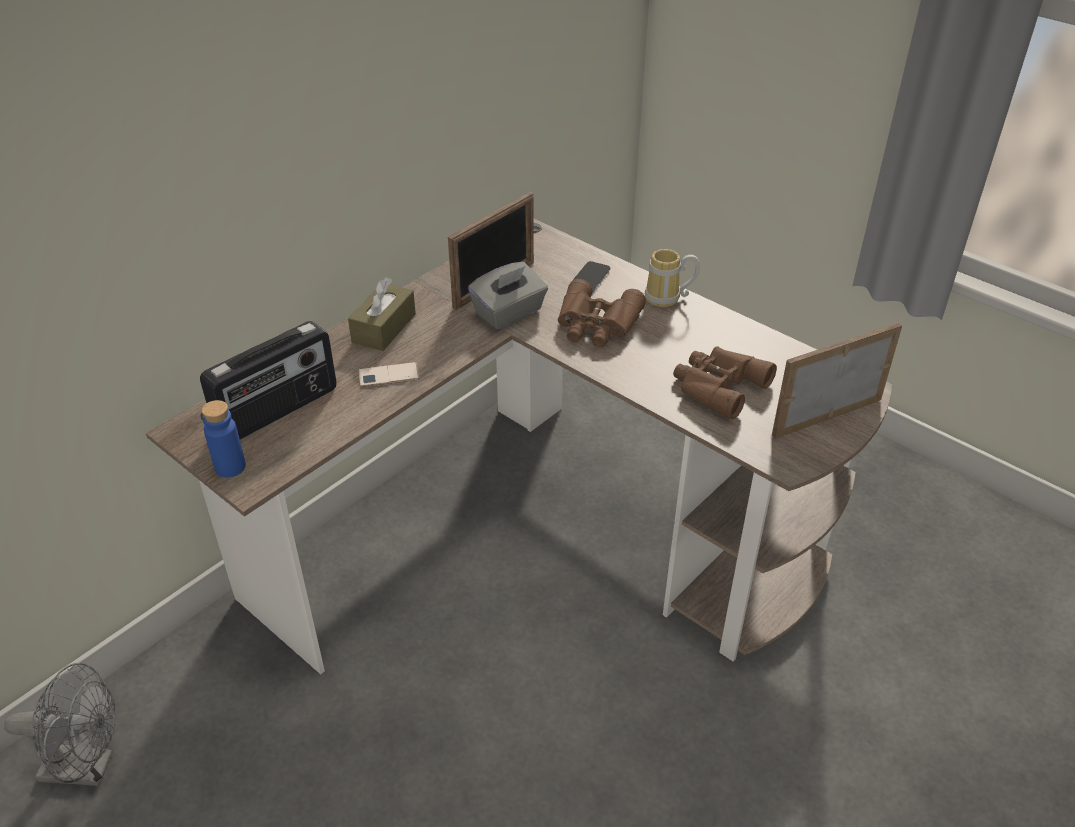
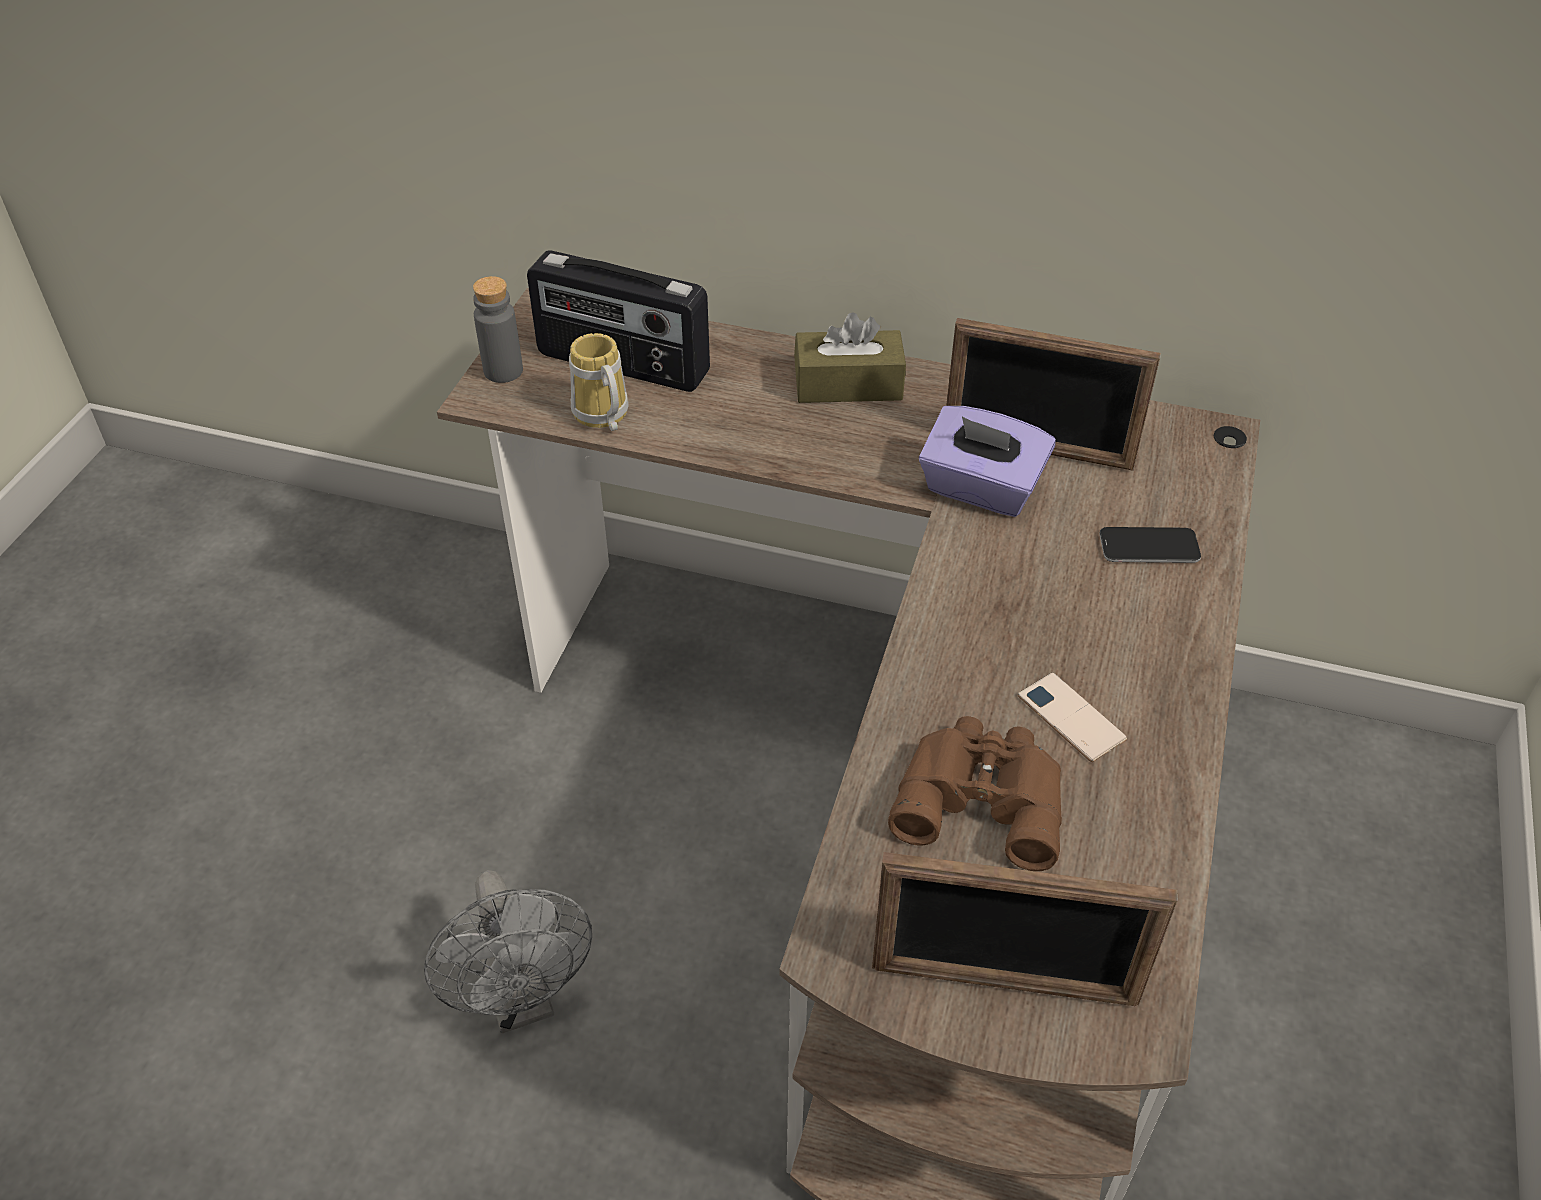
camera: 65 degrees right, 5 degrees up
(88, 767) = (339, 563): grey fan -> grey fan (522, 1001)
(230, 467) = (503, 371): blue bottle -> grey bottle
(388, 375) = (751, 427): phone -> phone (1071, 717)
(509, 313) = (980, 489): grey tissue box -> purple tissue box
(596, 324) = (1031, 595): brown binoculars -> none
(667, 299) = (1176, 661): mug -> mug (600, 418)
(826, 416) = (1004, 983): picture frame -> picture frame turned 150 degrees clockwise

